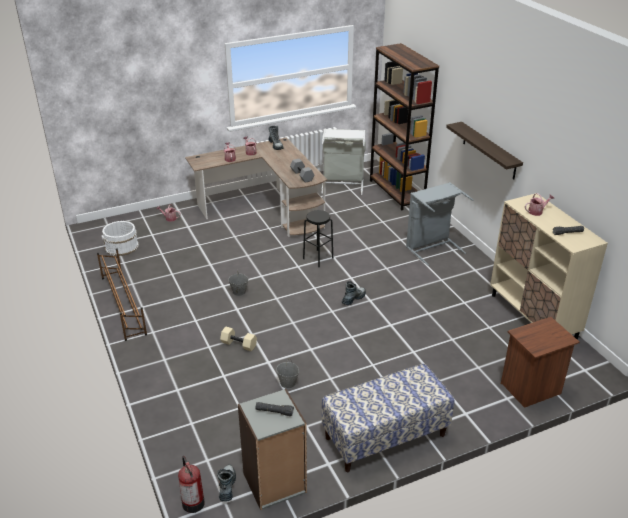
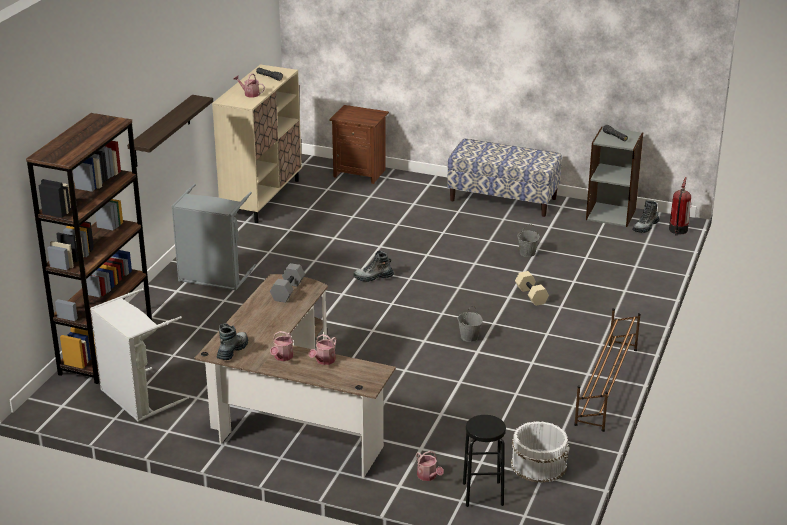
camera: 135 degrees left, 5 degrees down
(318, 258) = (339, 327): black stool -> black stool (483, 494)

